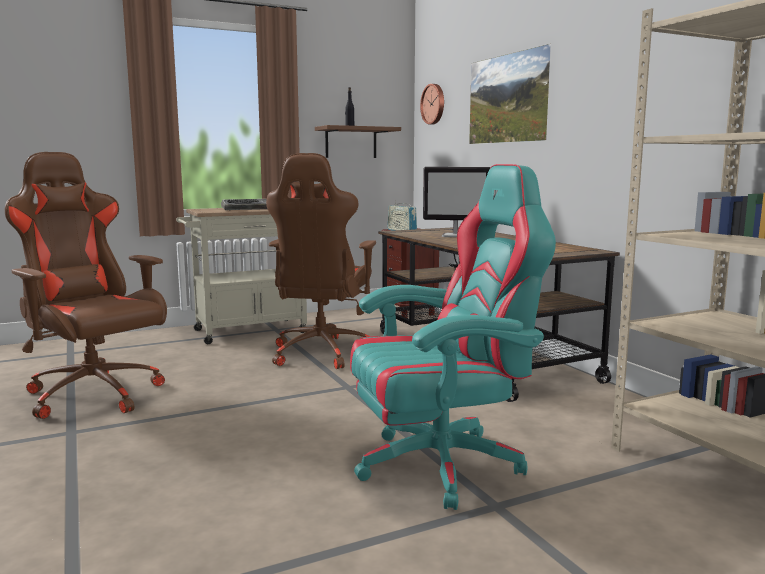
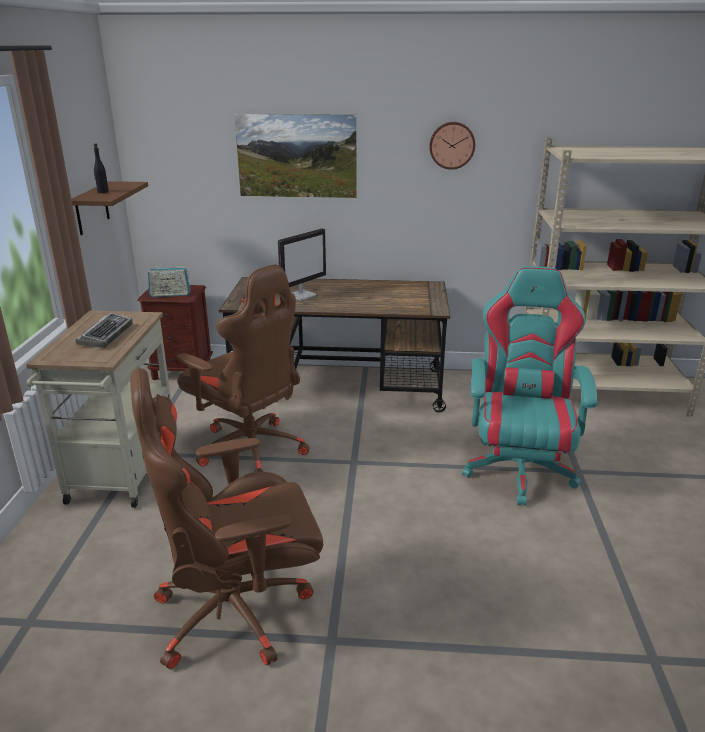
camera: 60 degrees left, 15 degrees up
(434, 104) = (165, 149): wall clock -> wall clock (452, 145)

